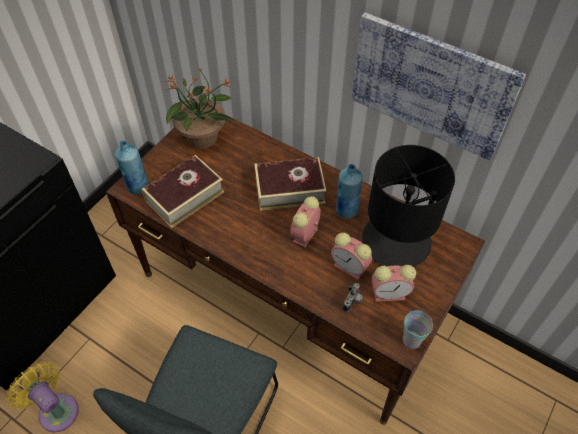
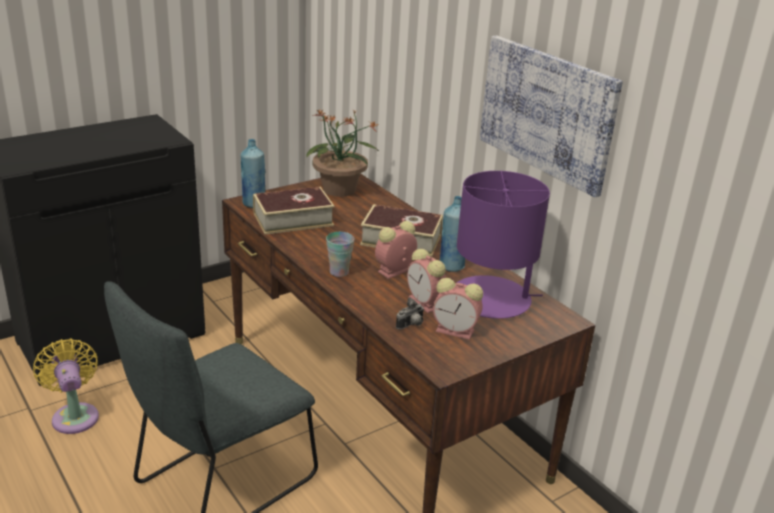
camera: 20 degrees right, 25 degrees down
(397, 241) = (492, 299): black table lamp -> purple table lamp
(411, 340) = (456, 367): cup -> cup (339, 272)

